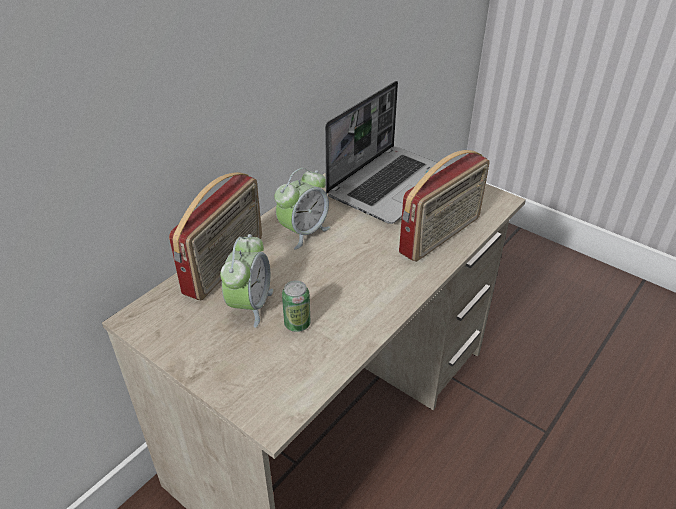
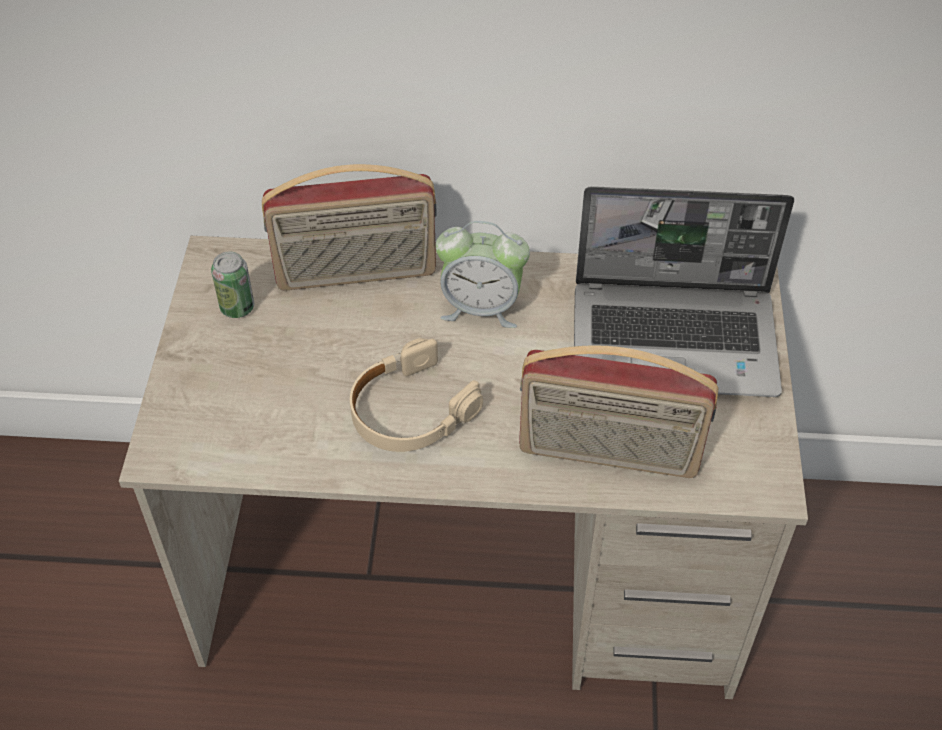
camera: 55 degrees right, 10 degrees up
(250, 305) = (309, 336): alarm clock -> none
(297, 324) = (312, 395): can -> can (237, 307)
(348, 290) = (410, 411): none -> beige headphones

